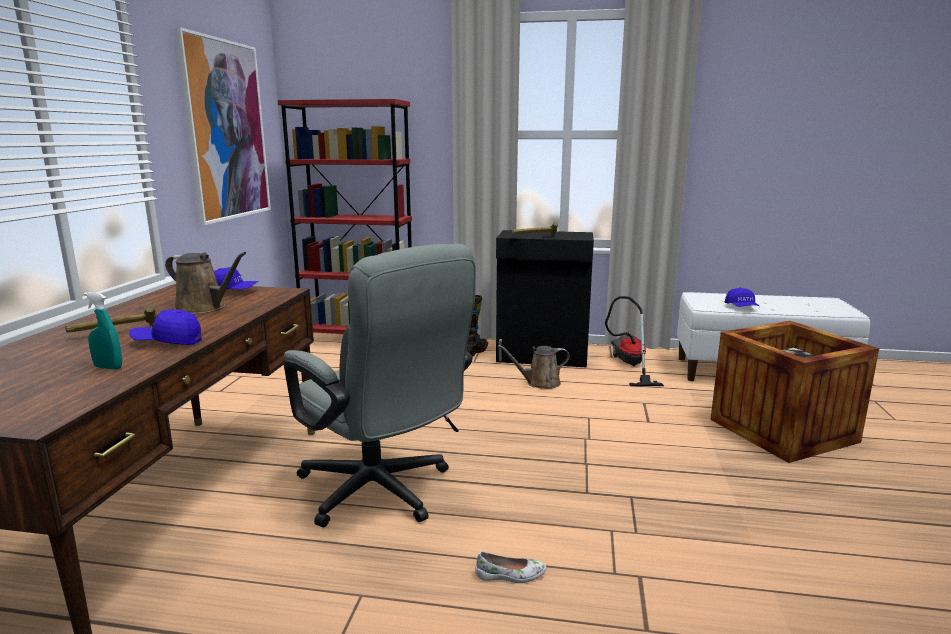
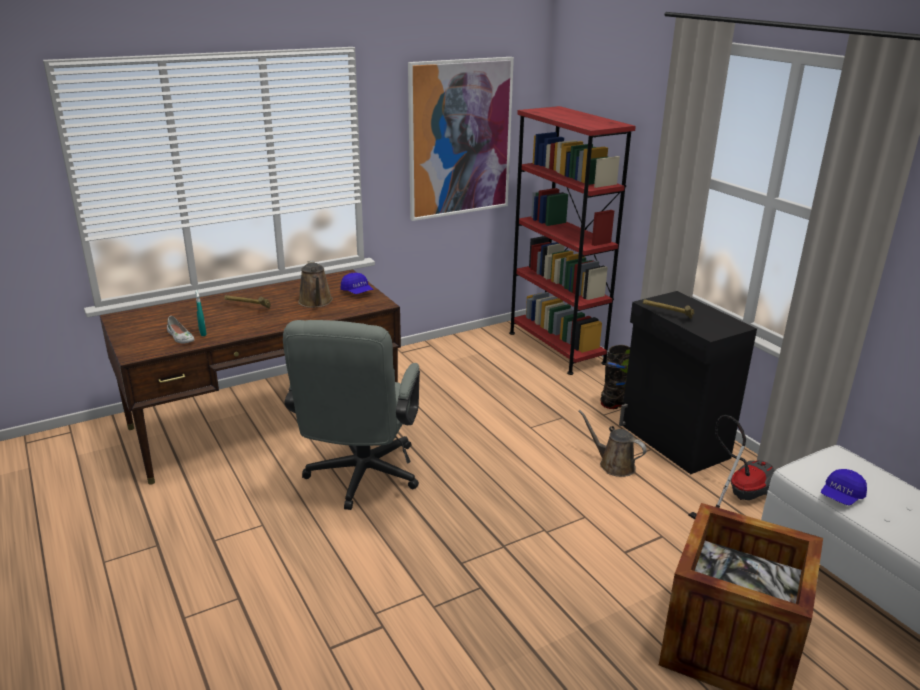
camera: 50 degrees right, 10 degrees up
(168, 342) = (251, 325): blue cap -> none
(510, 575) = (329, 570): white shoe -> white shoe (180, 337)

